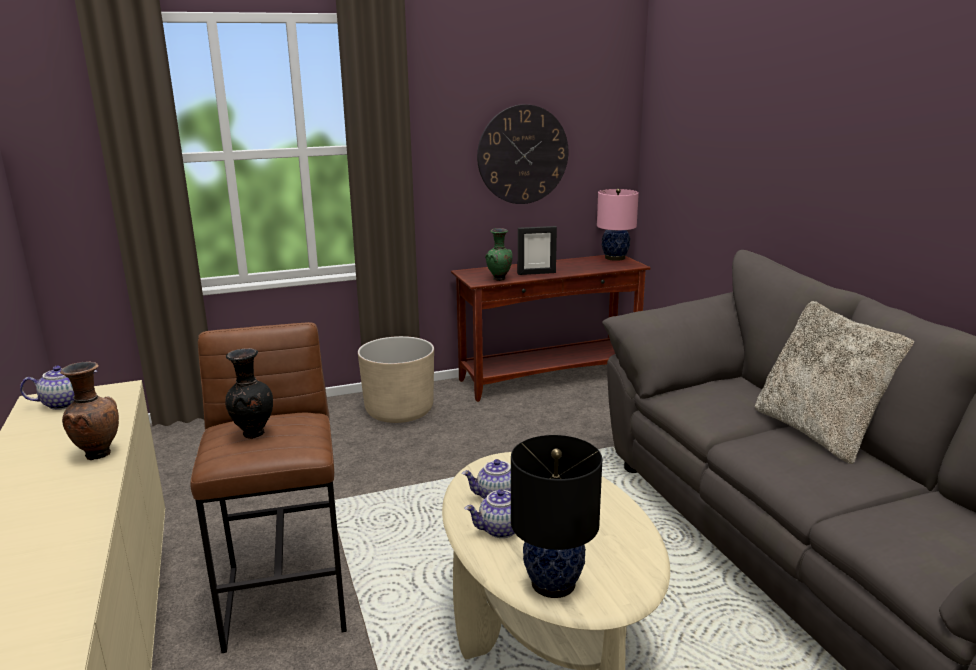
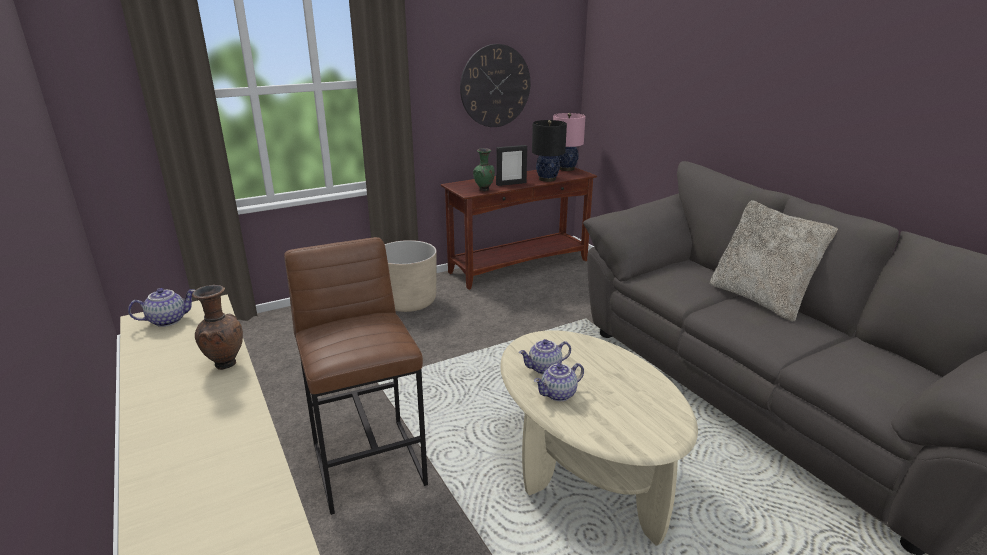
camera: 10 degrees left, 5 degrees up
(252, 433) = (348, 334): black vase -> none
(553, 583) = (615, 433): black table lamp -> black table lamp (547, 179)

